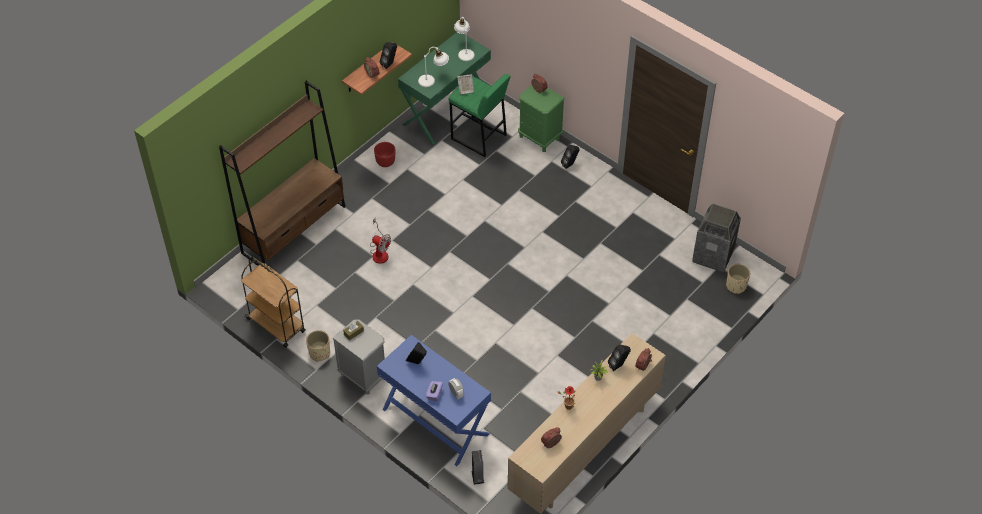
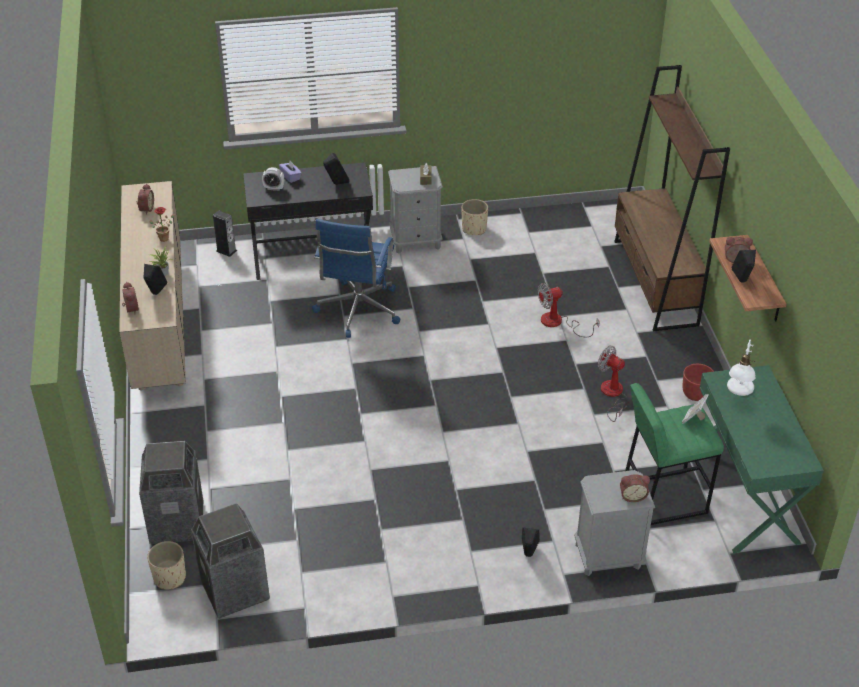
camera: 130 degrees right, 10 degrees down
(276, 326) = (536, 219): brown cart -> none
(421, 195) = (612, 395): none -> fan
(435, 422) = (312, 256): blue desk -> black desk
(464, 50) = (773, 452): white table lamp -> none
(465, 356) = (358, 311): none -> blue office chair
(539, 137) = (608, 556): green nightstand -> grey nightstand
(705, 311) = (176, 523): none -> trash can

